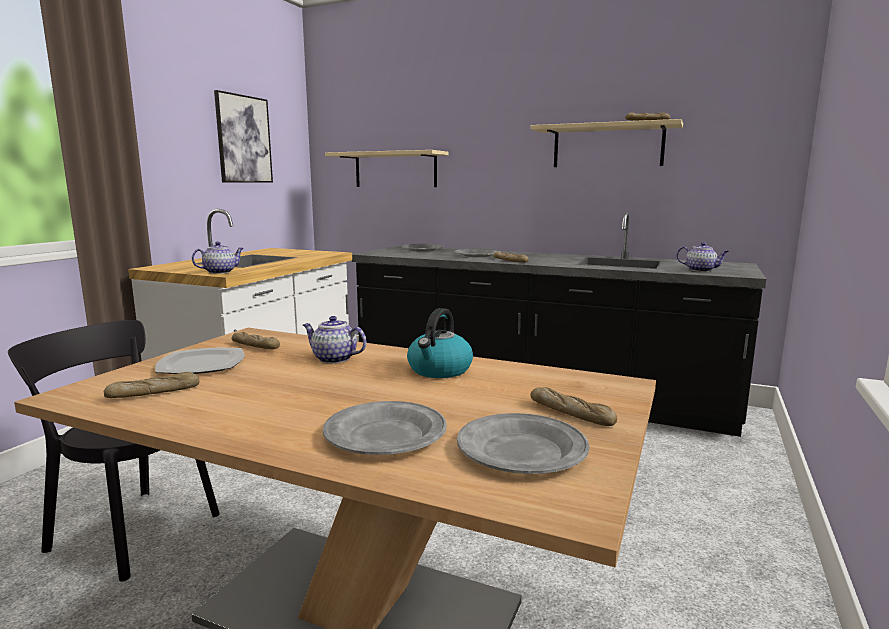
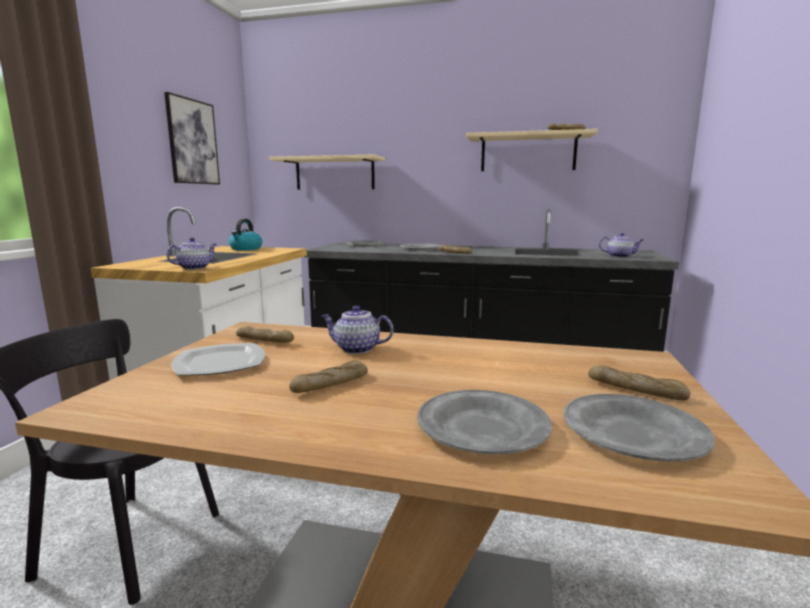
camera: 10 degrees left, 0 degrees up
(154, 393) = (187, 399): bread -> bread (331, 384)
(439, 370) = (470, 354): kettle -> kettle (246, 249)

